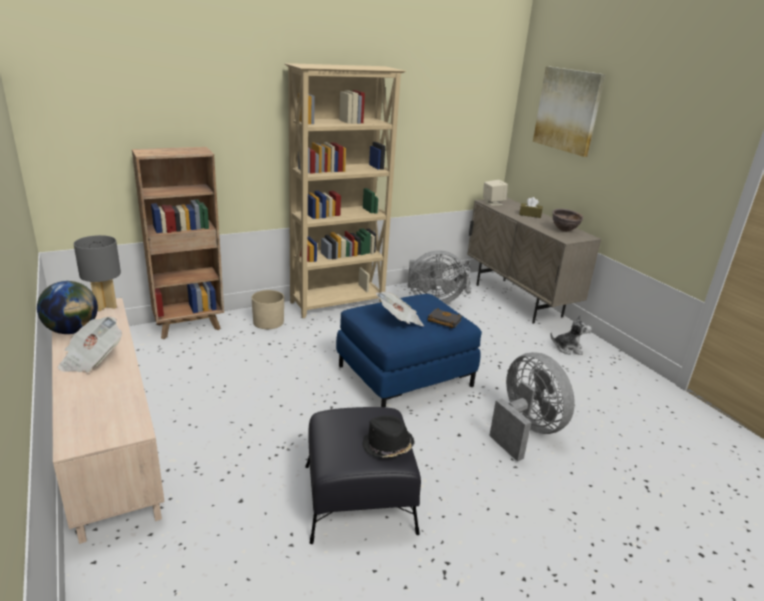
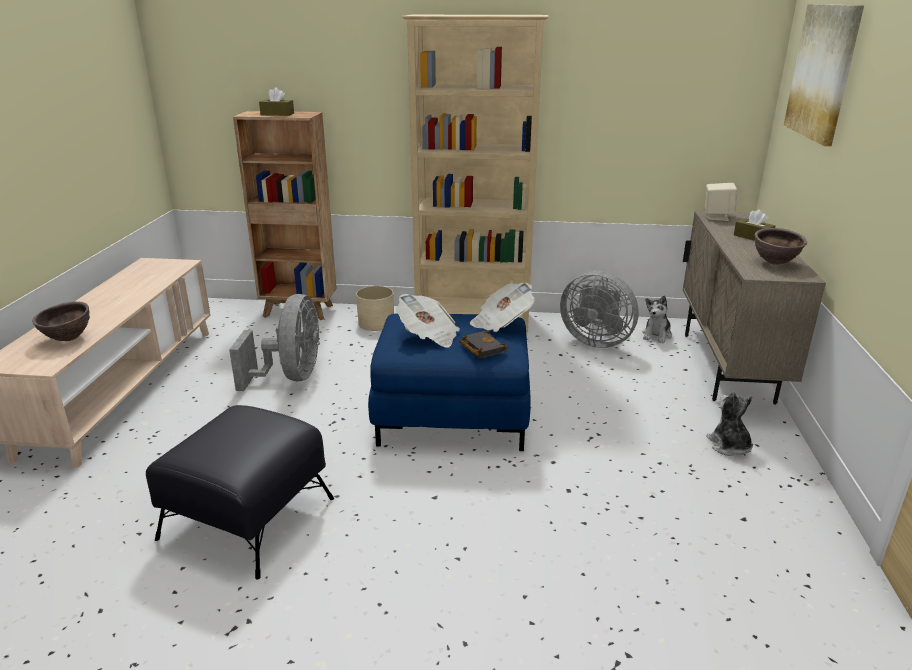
camera: 35 degrees right, 0 degrees up
(72, 330) = (126, 278): globe -> none
(91, 359) = (104, 303): newspaper -> newspaper (501, 322)
(105, 306) = (178, 264): grey table lamp -> none
(112, 401) = (68, 339): none -> brown bowl
(173, 151) = (277, 114): none -> brown tissue box
(387, 446) = (239, 456): black hat -> none
(525, 430) = (527, 523): grey fan -> grey fan (291, 377)
(568, 349) = (729, 446): plush toy -> plush toy turned 150 degrees counterclockwise

